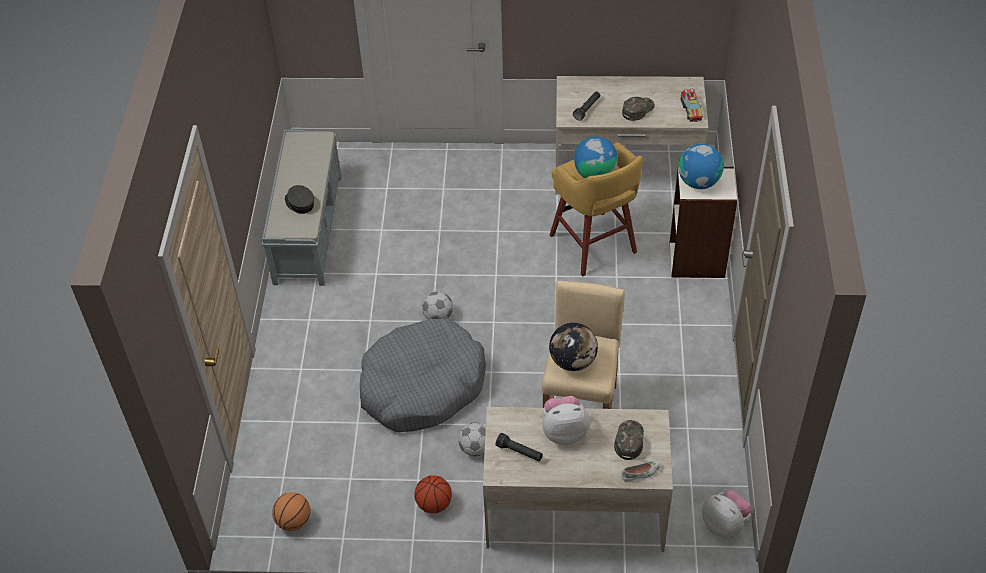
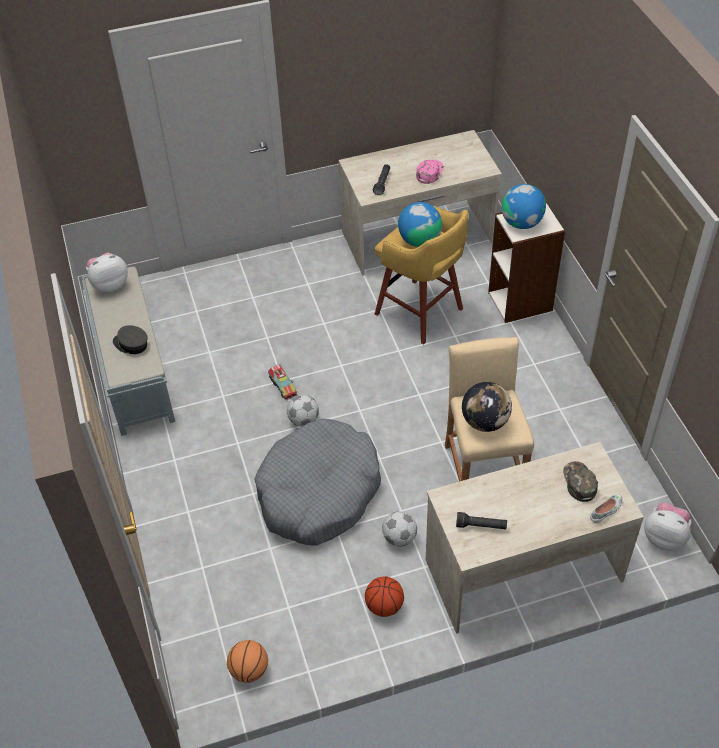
camera: 20 degrees left, 0 degrees up
(564, 432) = (514, 492): plush toy -> plush toy (109, 284)
(637, 109) = (429, 172): green cap -> pink cap
(691, 109) = (478, 161): toy truck -> toy truck (282, 385)

